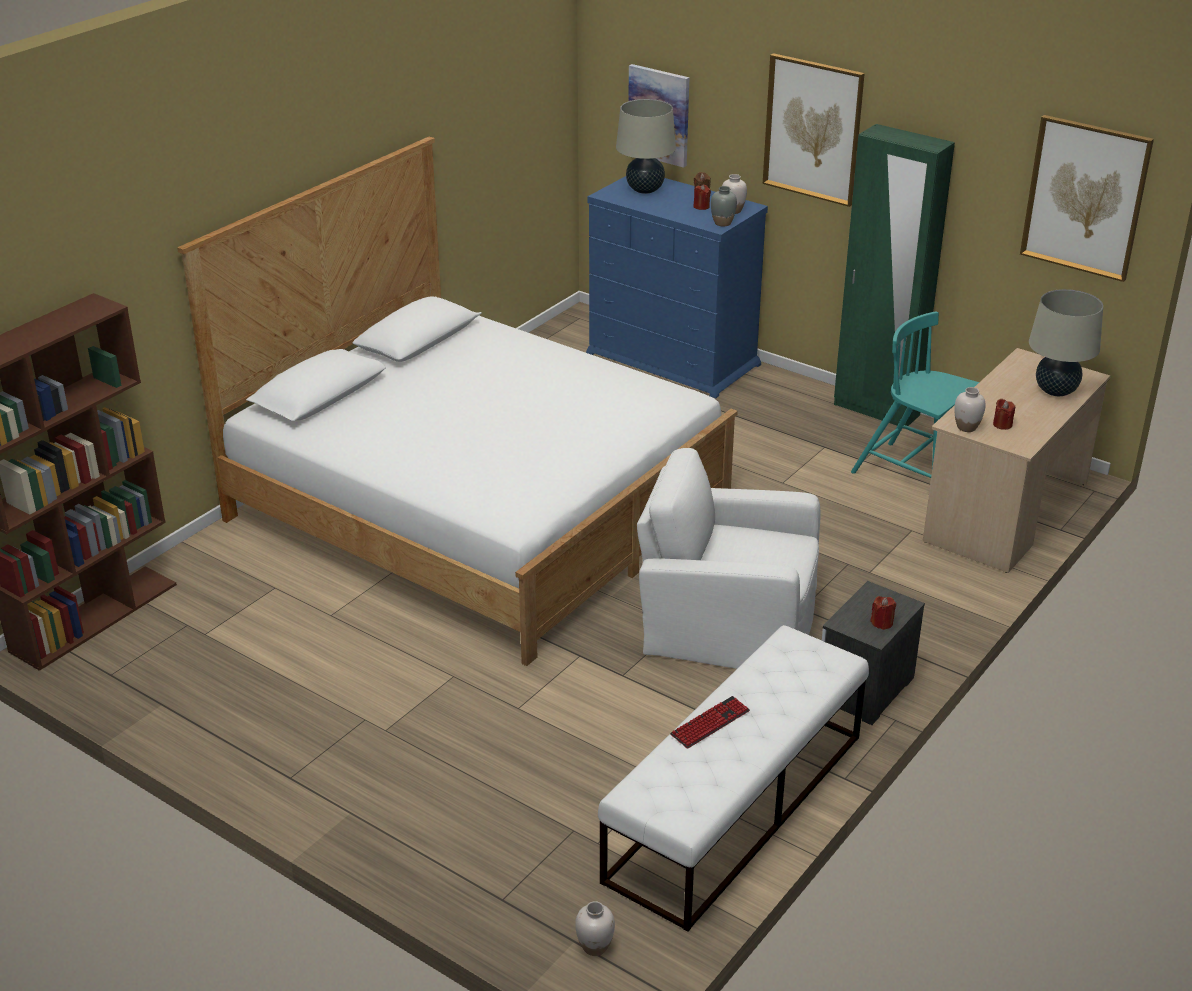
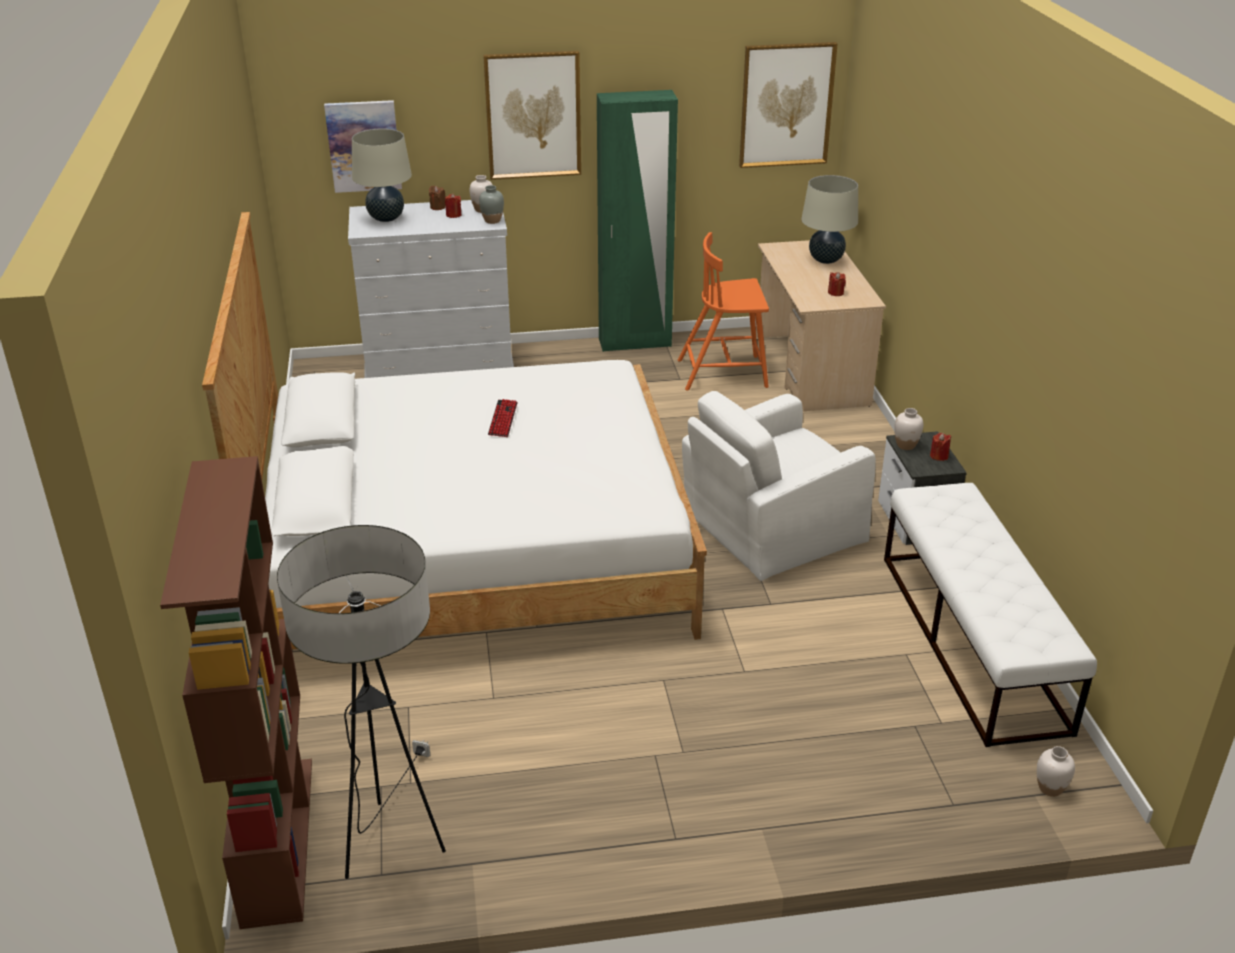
camera: 45 degrees left, 0 degrees up
(141, 662) = (392, 844): none -> floor lamp
(673, 359) = (440, 369): blue dresser -> white dresser
(710, 723) = (971, 575): keyboard -> keyboard (503, 419)
(913, 475) = (724, 373): turquoise chair -> orange chair
(966, 427) = (820, 303): white vase -> white vase (906, 445)

